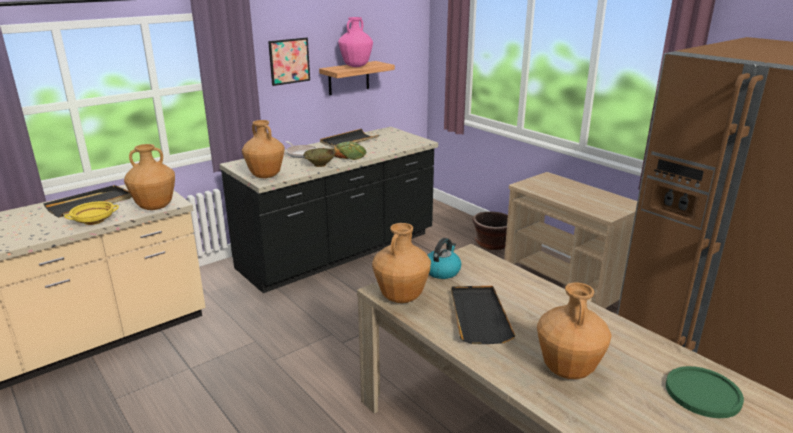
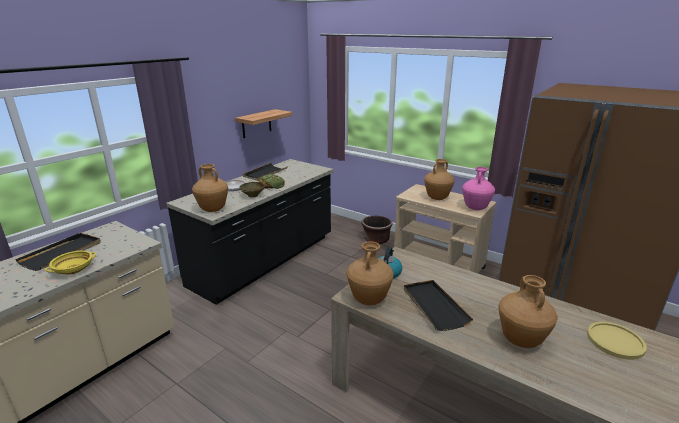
camera: 15 degrees left, 0 degrees up
(155, 207) = (127, 249): brown vase -> brown vase (437, 198)
(289, 61) = (212, 113): picture -> none
(356, 66) = (263, 114): pink vase -> pink vase (475, 208)
(703, 393) = (615, 341): green plate -> yellow plate

